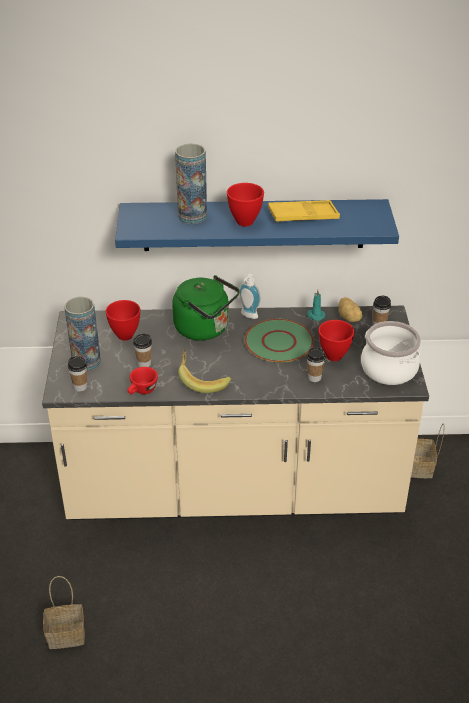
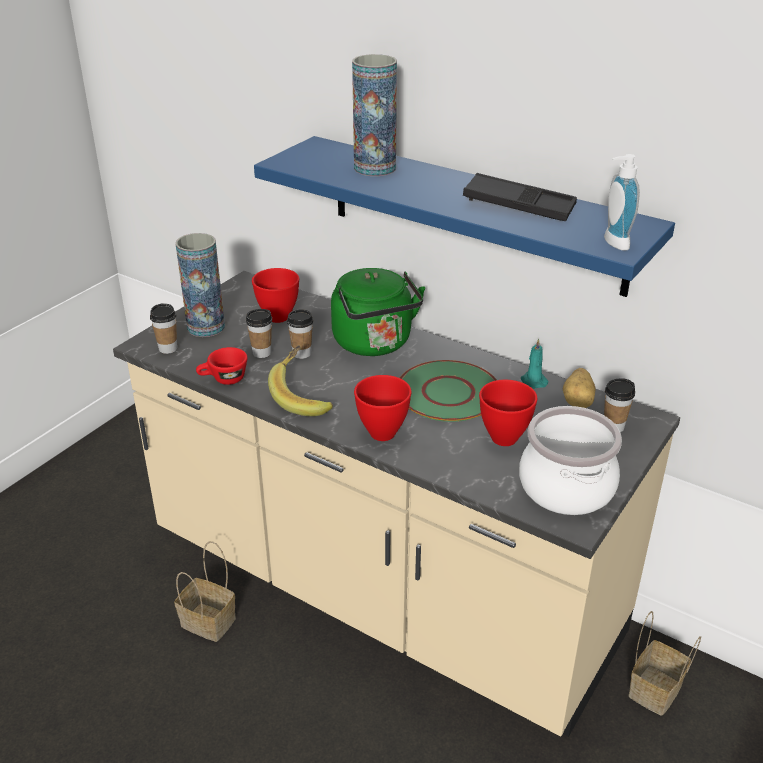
camera: 35 degrees right, 5 degrees down
(67, 634) = (53, 652): basket -> basket (210, 622)
(245, 222) = (430, 191): red bowl -> red bowl (381, 434)
(248, 316) = (444, 349): soap dispenser -> soap dispenser (612, 243)
(303, 216) = (519, 205): yellow tray -> black tray
(314, 377) = (446, 453): cup -> cup (302, 353)

